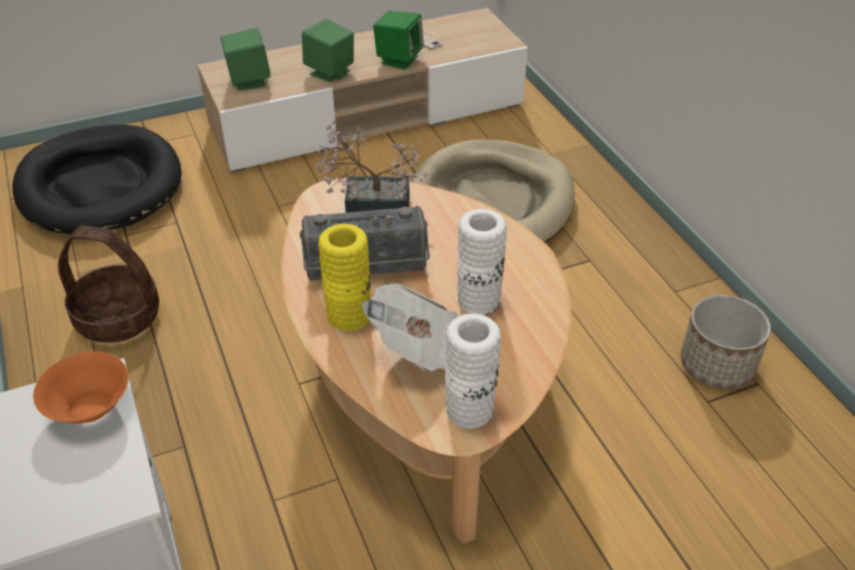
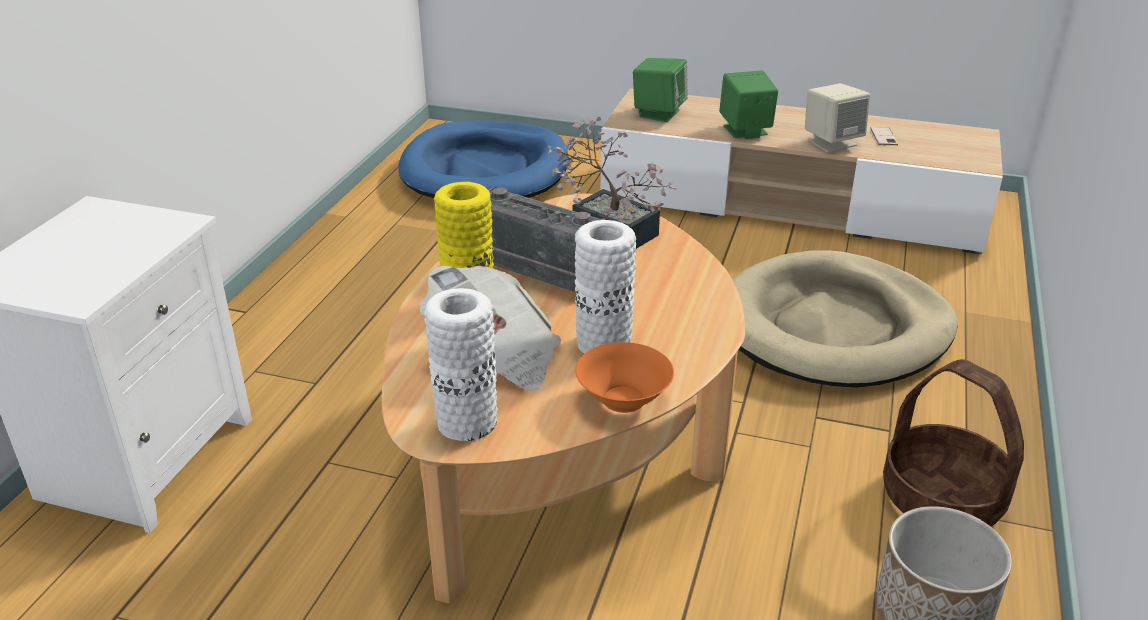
camera: 40 degrees right, 10 degrees down
(89, 406) = (148, 234): orange bowl -> orange bowl (623, 398)
(100, 185) = (486, 170): black dog bed -> blue dog bed
(119, 317) = (384, 268): basket -> basket (943, 498)
(399, 59) = (832, 142): green speaker -> beige speaker

